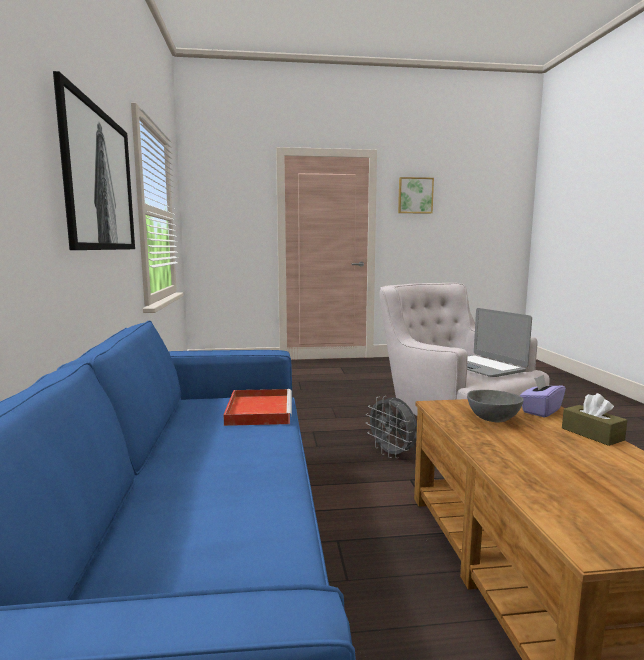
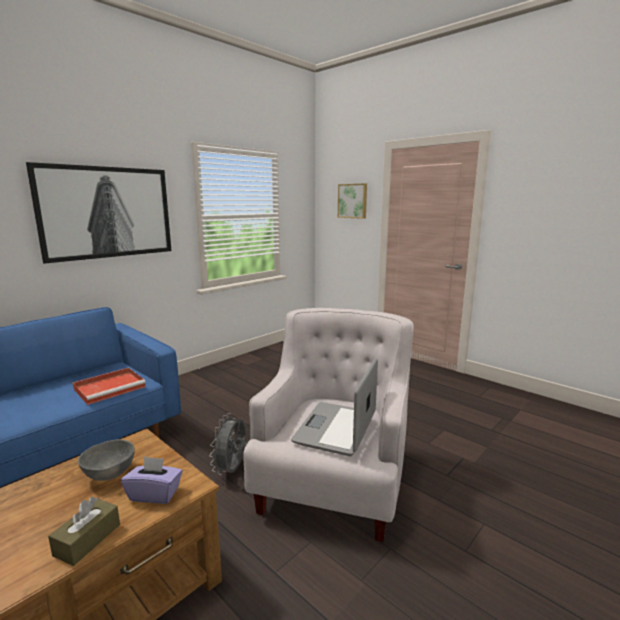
camera: 50 degrees right, 5 degrees up
(415, 195) = (538, 185): picture -> picture (353, 201)

